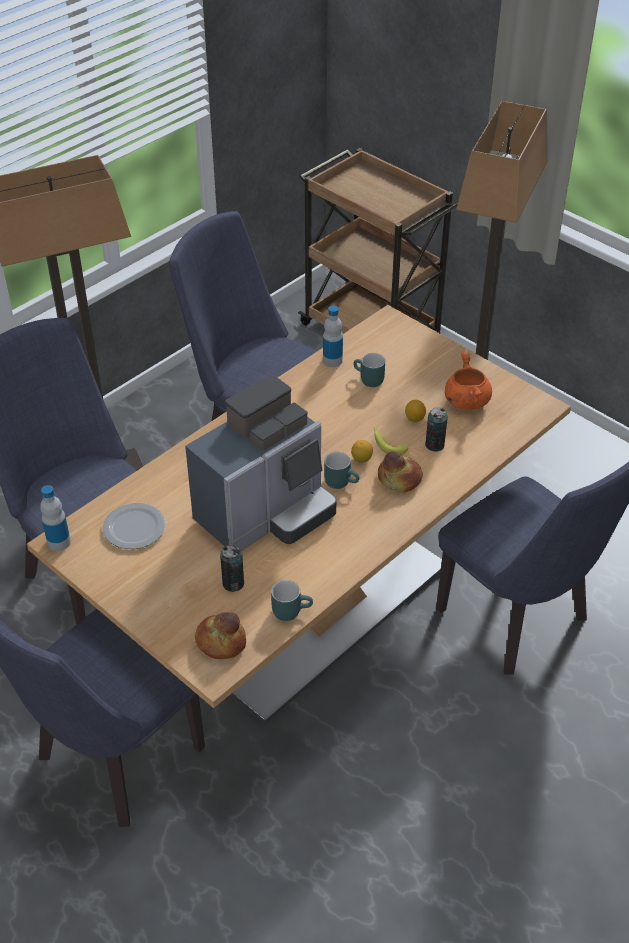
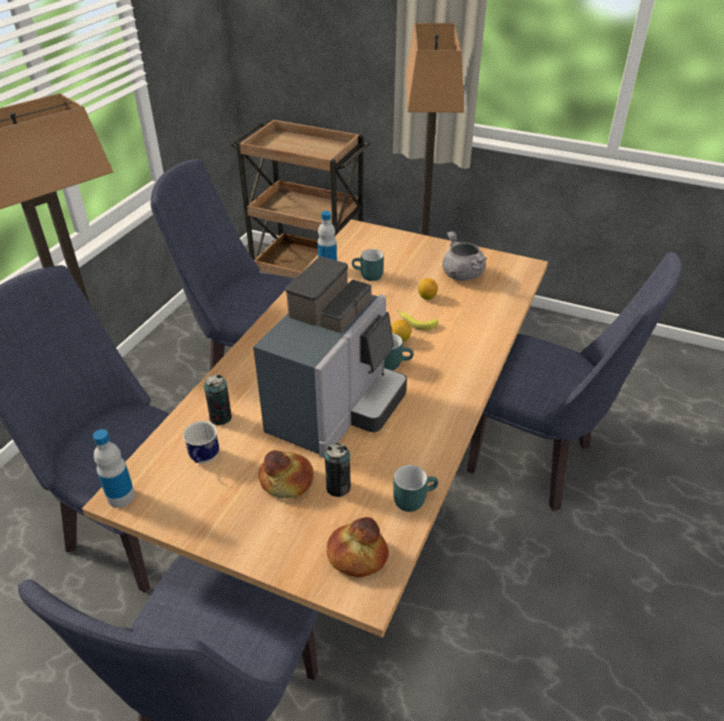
camera: 20 degrees left, 5 degrees down
(134, 529) = (203, 460): plate -> mug
(399, 479) = (444, 349): bread -> bread (286, 481)
(434, 445) = (457, 314): can -> can (221, 417)
(466, 401) = (461, 275): orange cooking pot -> grey cooking pot

